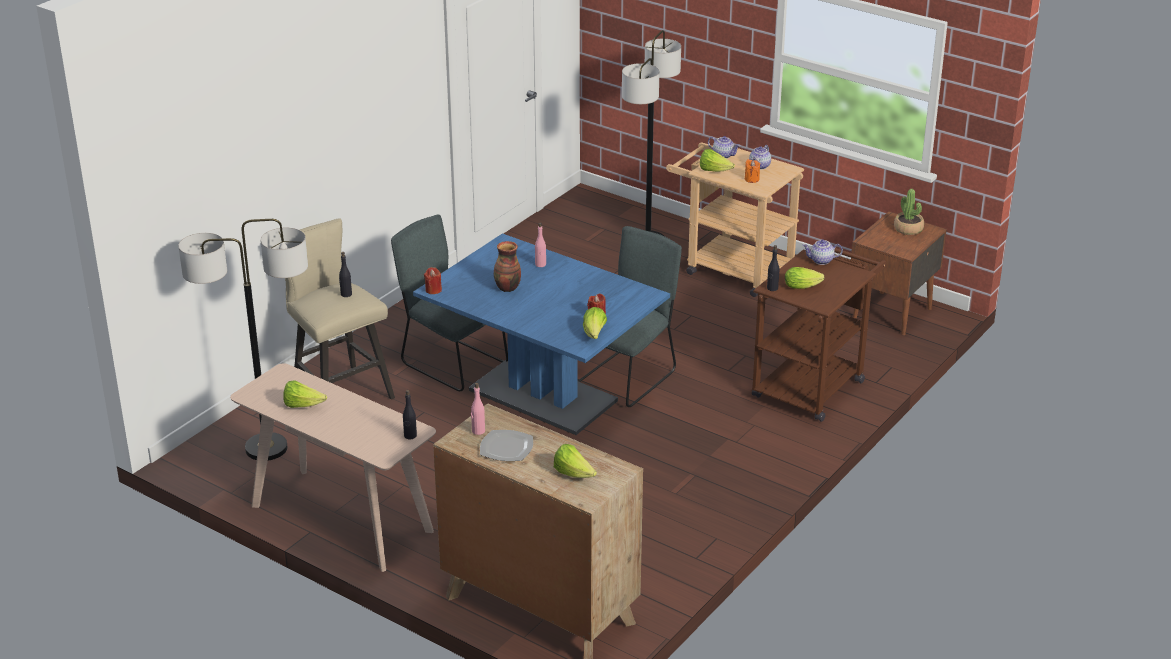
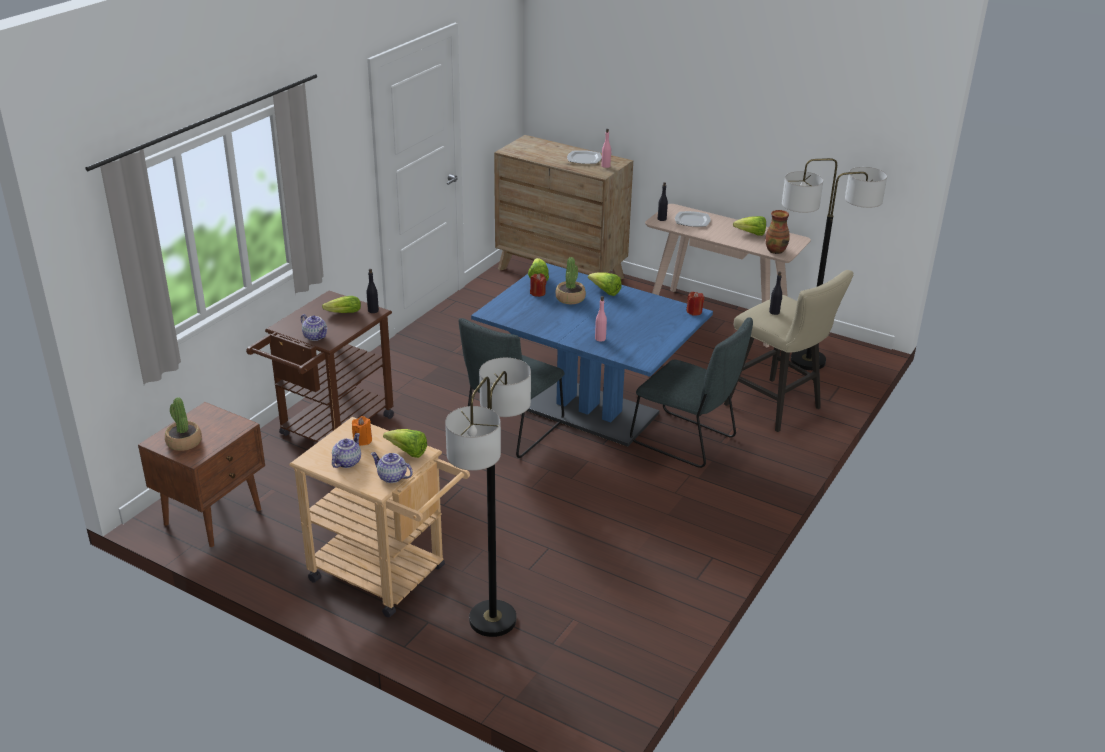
camera: 175 degrees right, 0 degrees up
(370, 431) = (692, 220): none -> plate
(507, 288) = (626, 315): vase -> vase (775, 250)
(562, 309) = (570, 298): none -> potted plant
(573, 474) = (538, 149): lettuce -> lettuce (605, 292)
(821, 261) = (316, 336): teapot -> teapot turned 45 degrees clockwise

